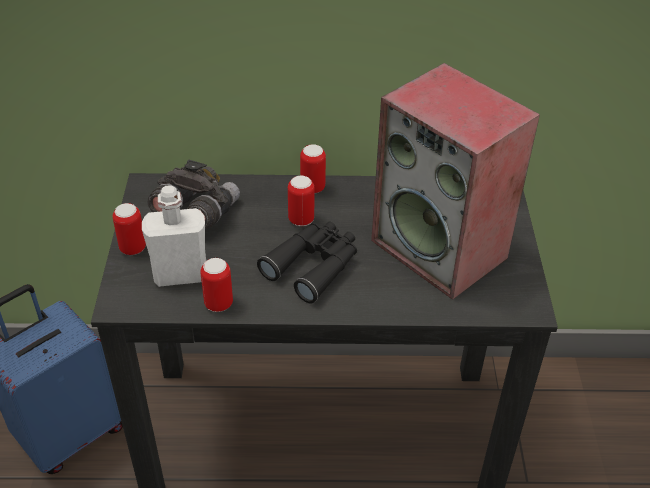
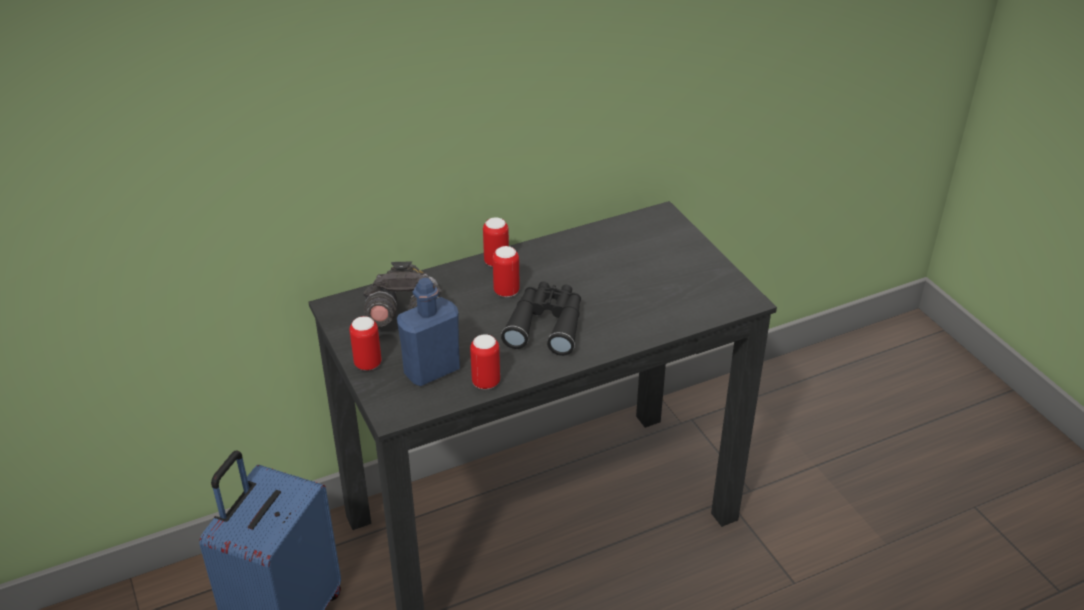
camera: 25 degrees left, 5 degrees down
(180, 275) = (432, 371): white bottle -> blue bottle
(441, 249) = (645, 278): speaker -> none

